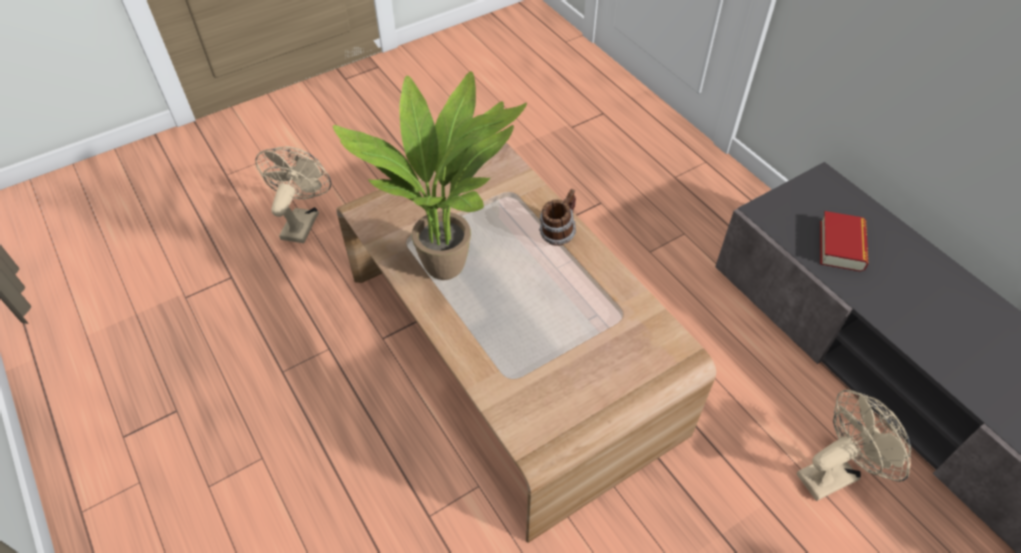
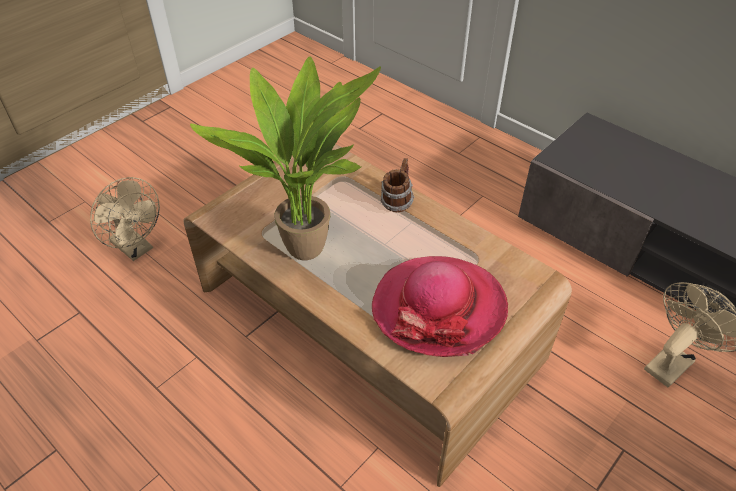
camera: 15 degrees left, 5 degrees down
(302, 221) = (136, 248): beige fan -> beige fan turned 135 degrees clockwise
(559, 362) = (439, 308): none -> hat
(841, 246) = (625, 173): book -> none

